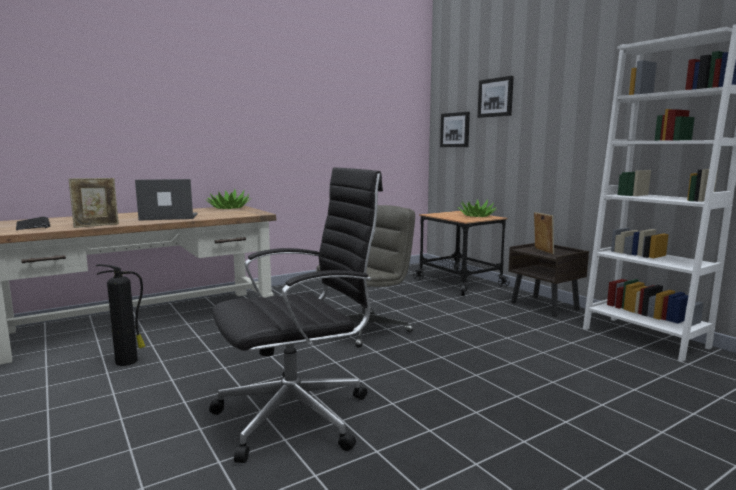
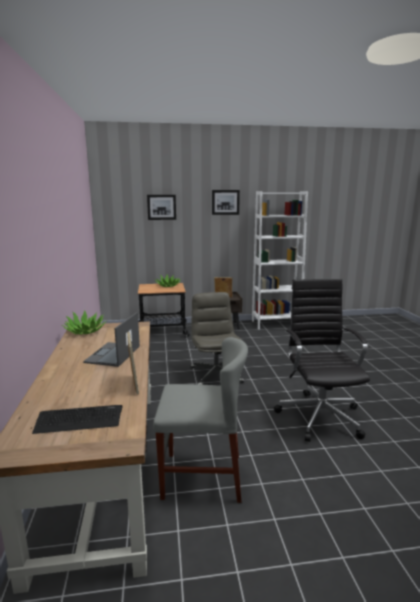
camera: 65 degrees left, 5 degrees up
(128, 361) = (202, 476): fire extinguisher -> grey chair
(455, 130) = (124, 227): picture -> picture (225, 202)

